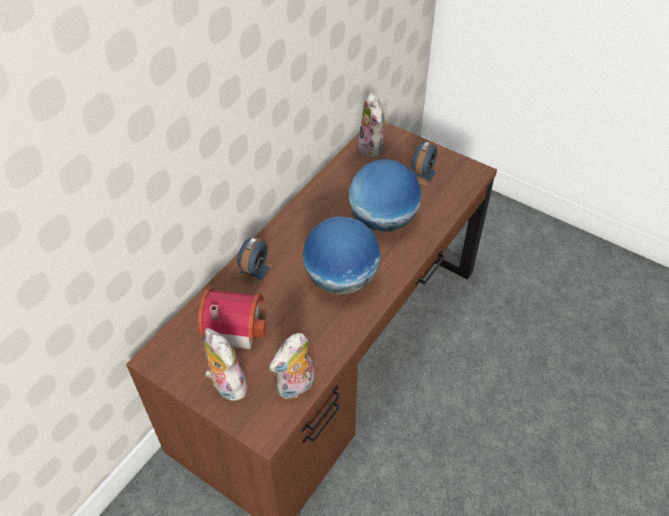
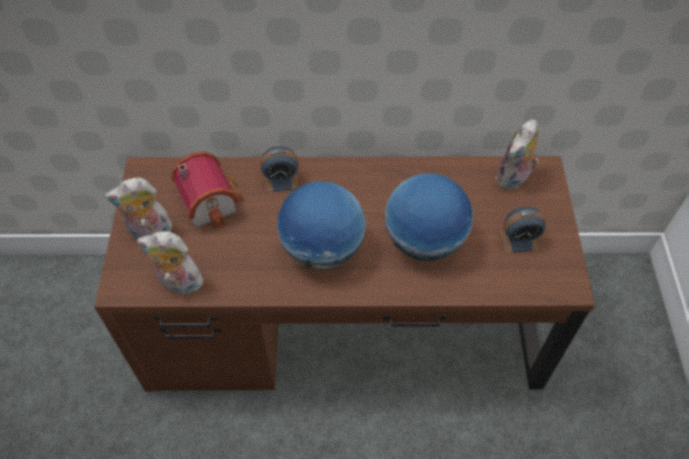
camera: 55 degrees right, 5 degrees up
(226, 384) = (149, 232): plush toy -> plush toy turned 120 degrees counterclockwise

